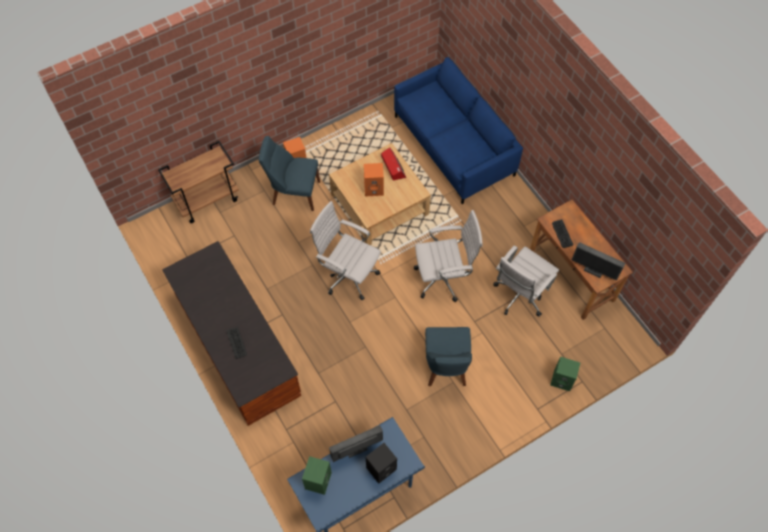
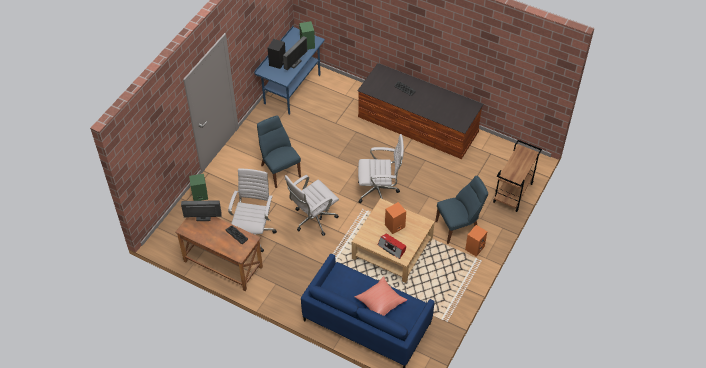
camera: 150 degrees right, 10 degrees down
(443, 117) = (380, 302): none -> red pillow

